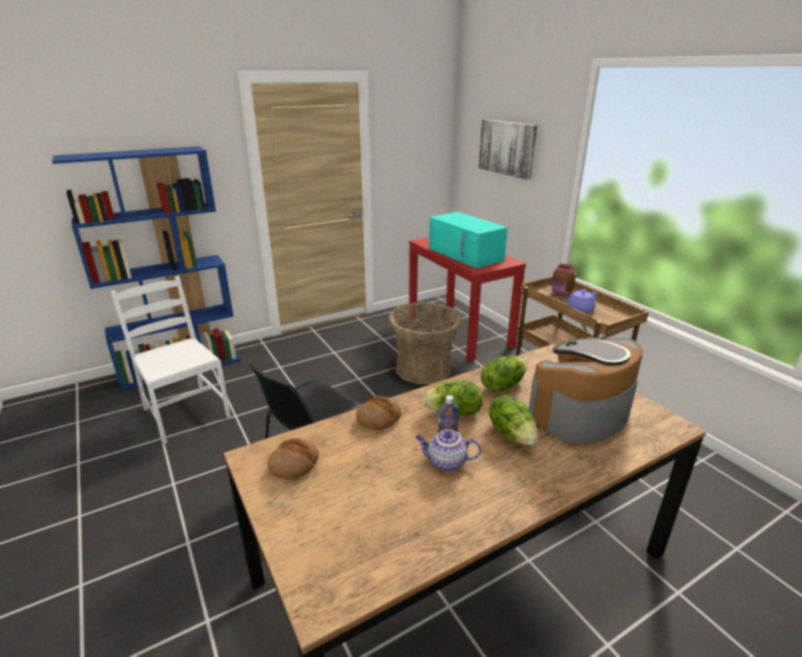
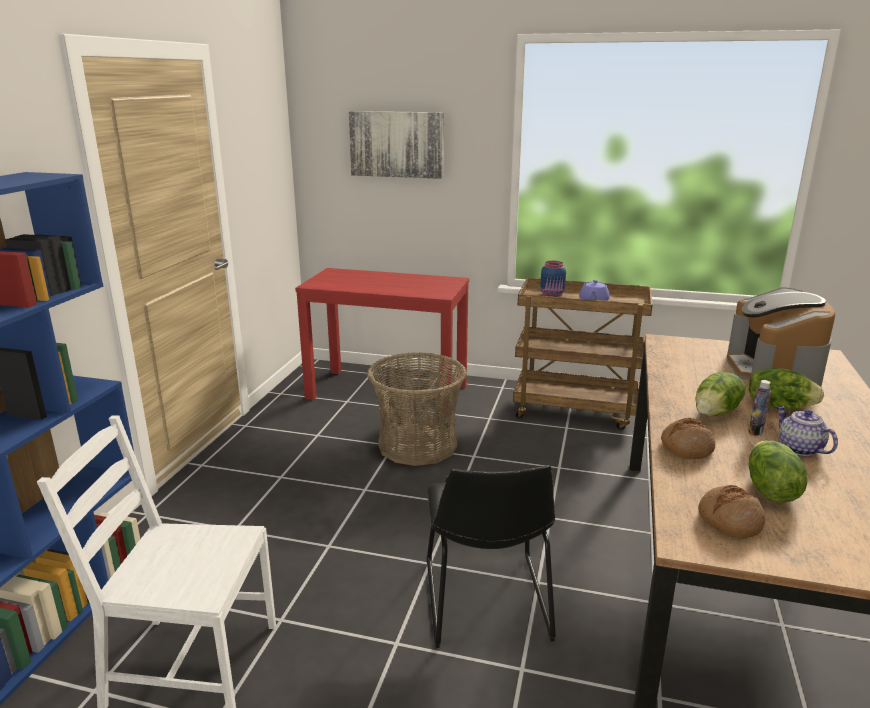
camera: 45 degrees left, 5 degrees down
(446, 462) = (799, 448): teapot -> teapot turned 105 degrees clockwise
(466, 254) = (395, 285): turquoise microwave -> none
(502, 385) = (693, 378): lettuce -> lettuce (769, 490)
(561, 293) = (552, 295): brown jar -> blue jar

